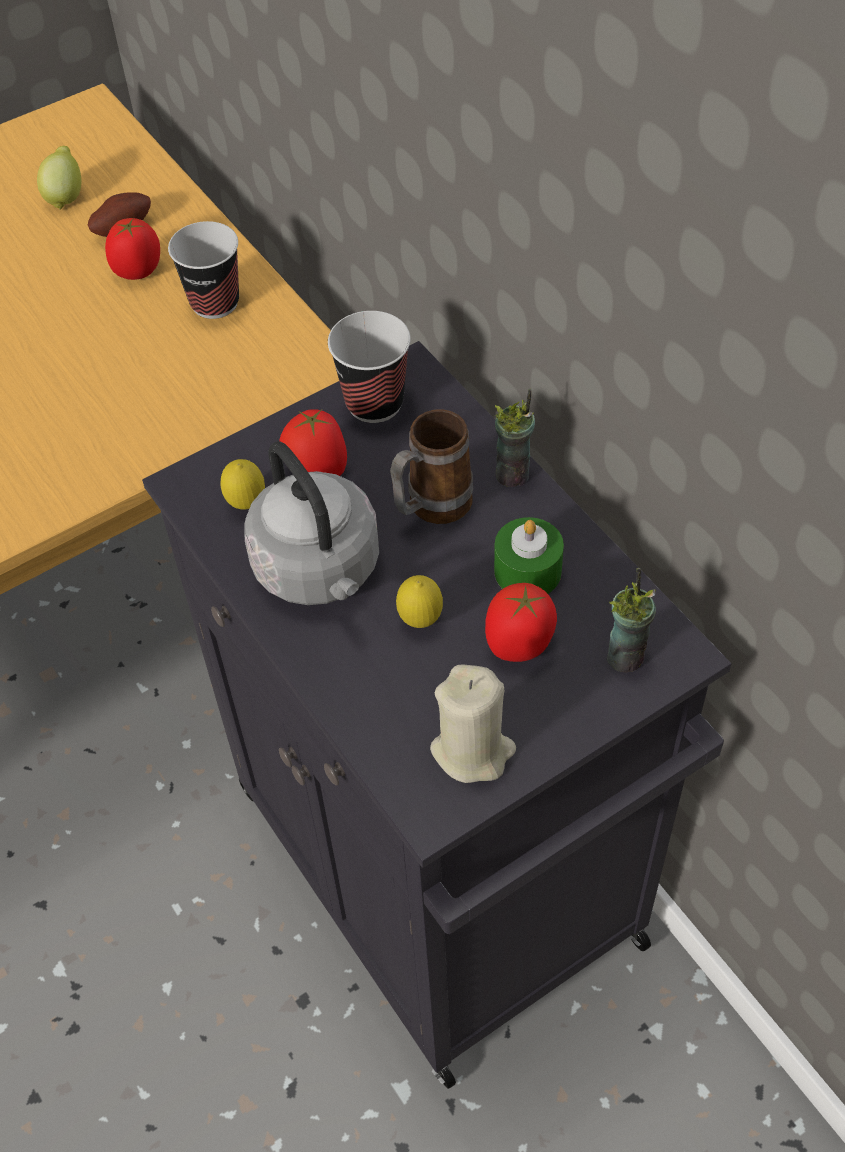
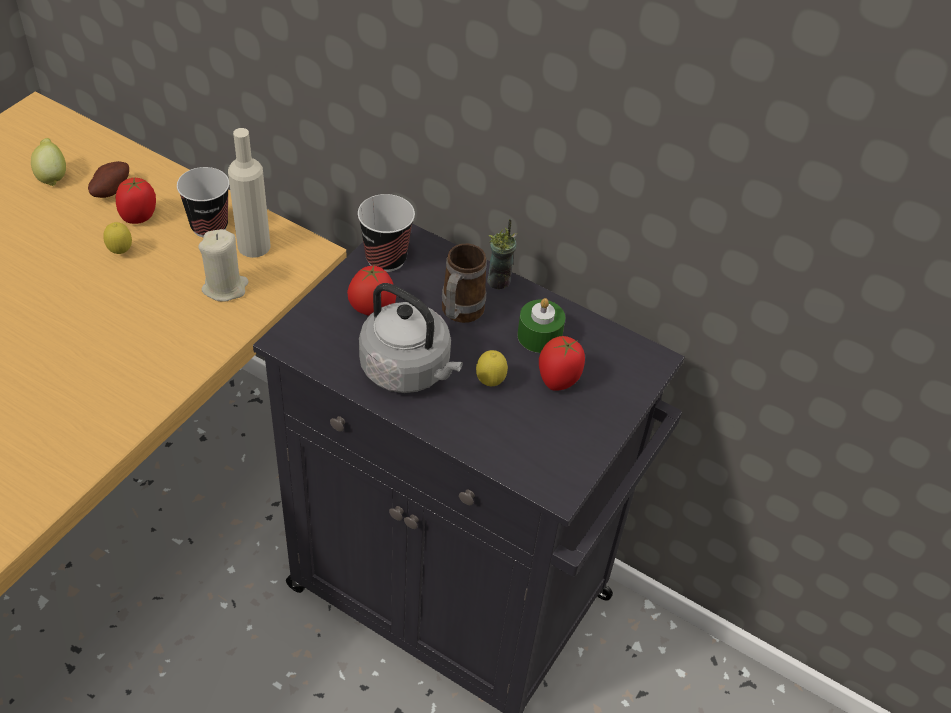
camera: 30 degrees left, 5 degrees down
(247, 504) = (336, 342): lemon -> lemon (121, 252)
(255, 342) = (254, 246): none -> beige bottle
(473, 751) = (564, 449): beige candle -> beige candle (225, 287)
(626, 656) = (624, 369): cup -> none

